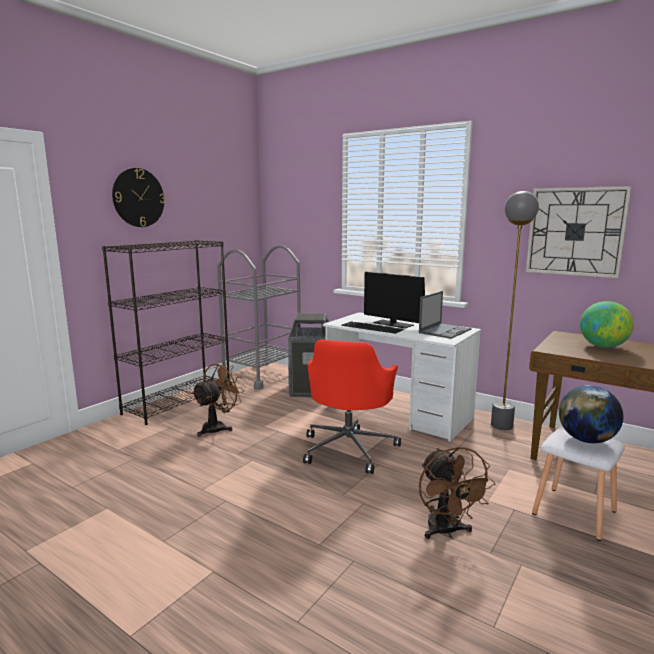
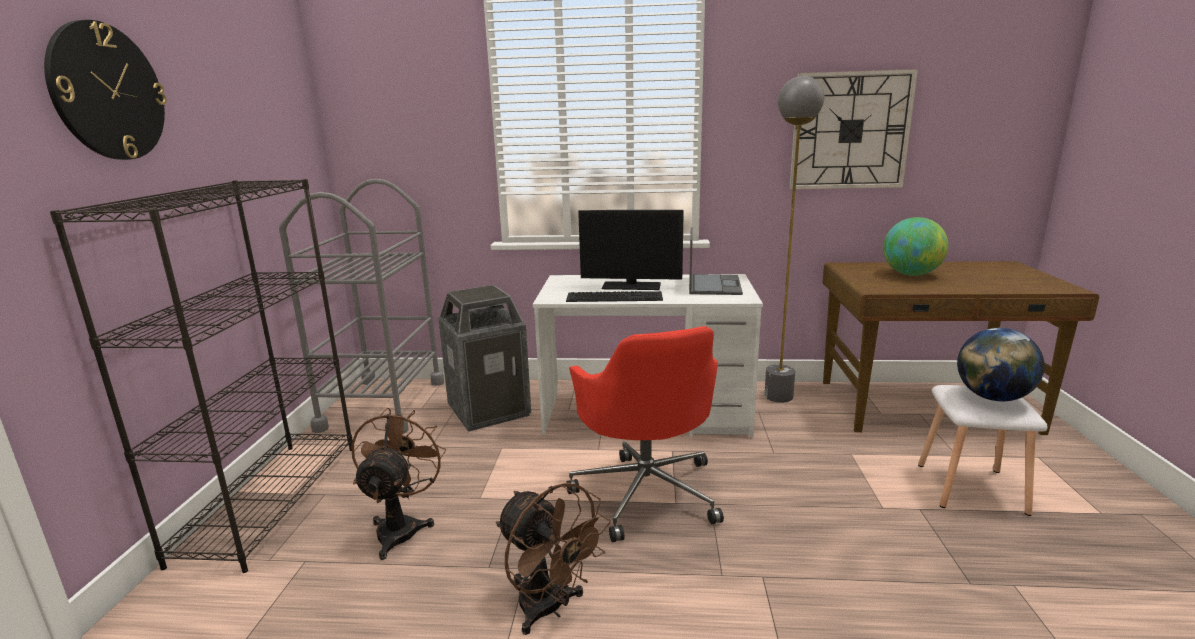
camera: 30 degrees left, 5 degrees up
(446, 531) = (898, 575): brown fan -> brown fan (550, 609)

